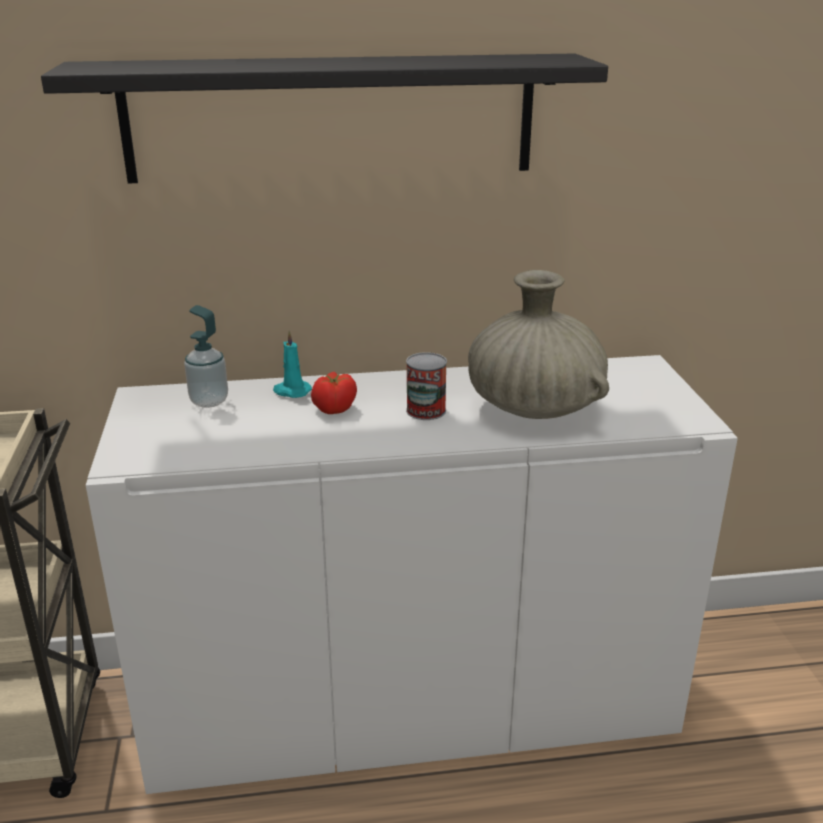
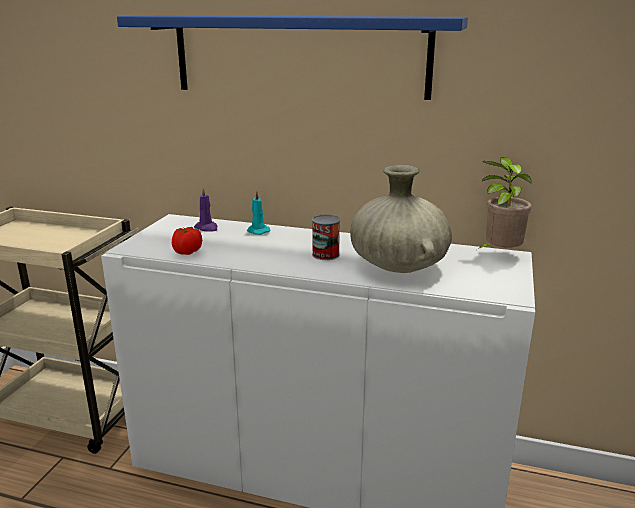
camera: 25 degrees right, 5 degrees down
(209, 401) = (207, 228): soap dispenser -> purple candle
(331, 118) = (299, 56): black shelf -> blue shelf
(334, 409) = (271, 244): tomato -> tomato (187, 252)
(631, 366) = (499, 254): none -> potted plant

